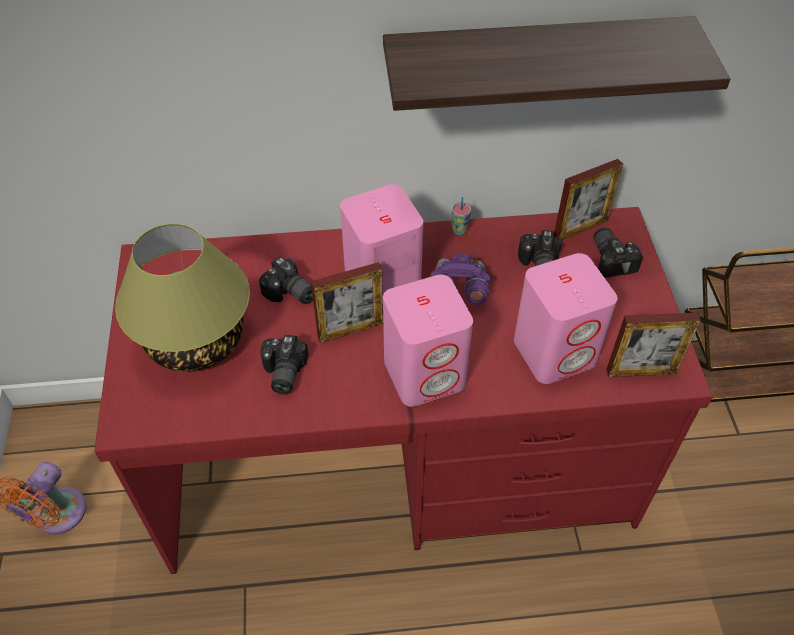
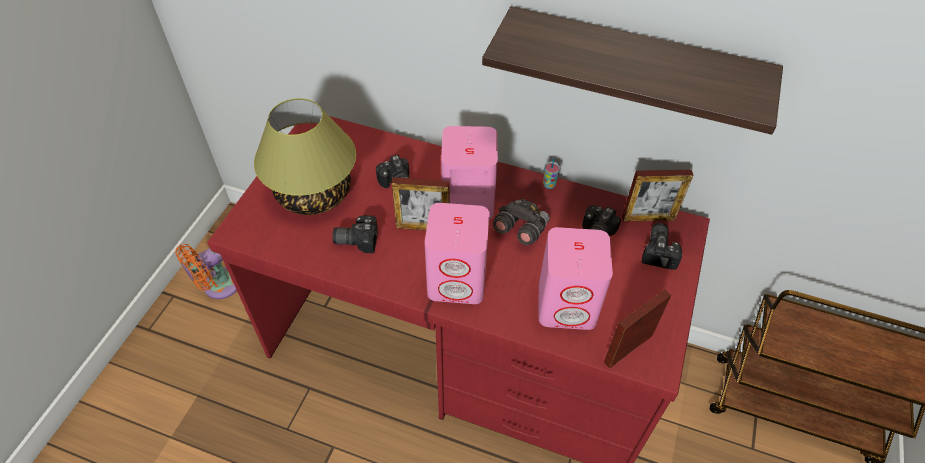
camera: 25 degrees right, 0 degrees up
(282, 373) = (356, 239): camera -> camera turned 60 degrees clockwise
(458, 291) = (520, 229): purple binoculars -> grey binoculars
(641, 371) = (628, 349): picture frame -> picture frame turned 120 degrees clockwise

